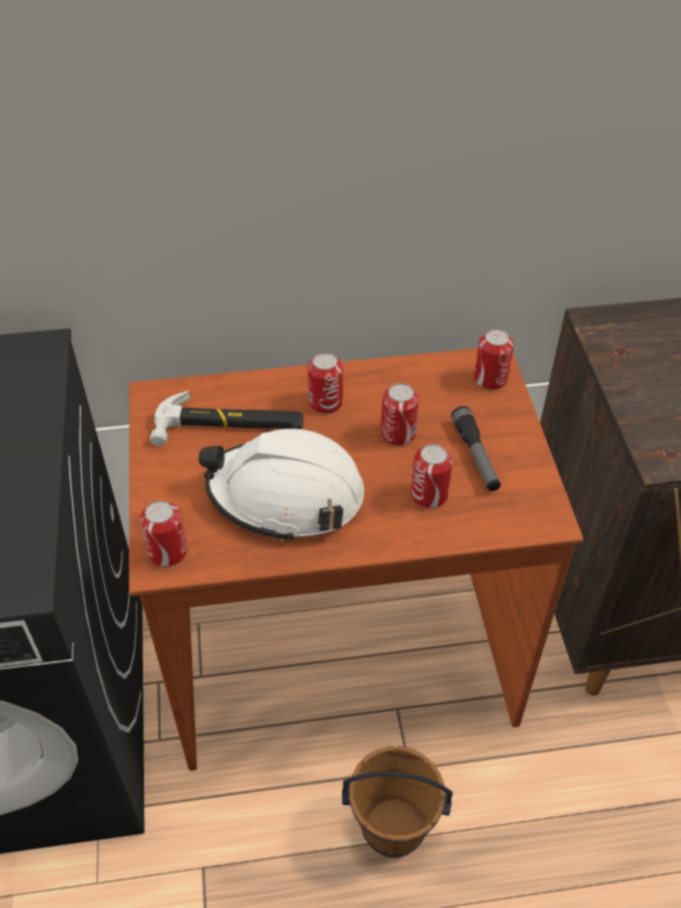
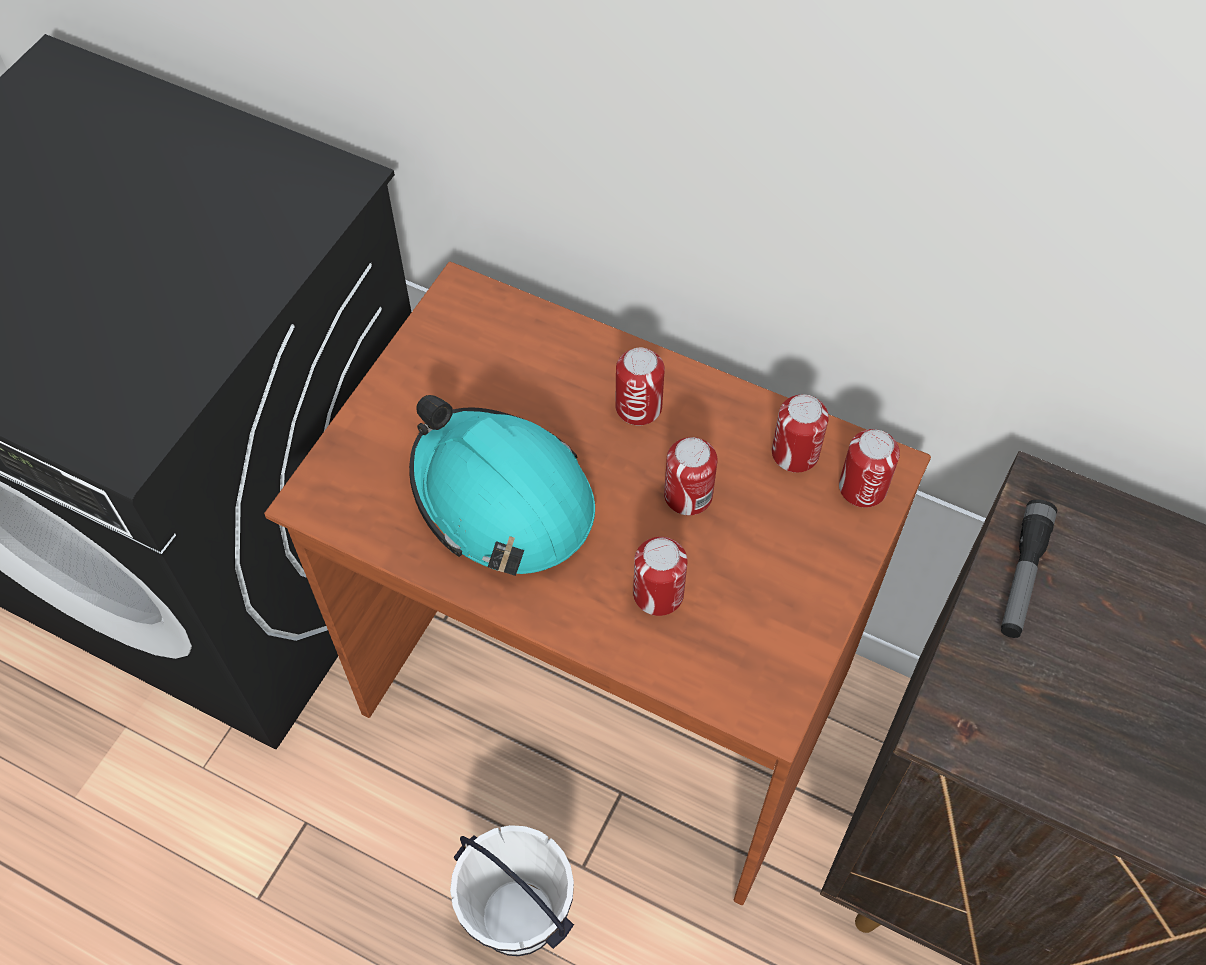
camera: 35 degrees right, 10 degrees up
(168, 551) = (333, 491): can -> can (795, 453)
(229, 426) = (510, 376): hammer -> none
(286, 495) = (501, 498): white hard hat -> turquoise hard hat
(393, 828) = (517, 917): brown bucket -> white bucket
(475, 455) = (755, 578): flashlight -> flashlight (1022, 575)

